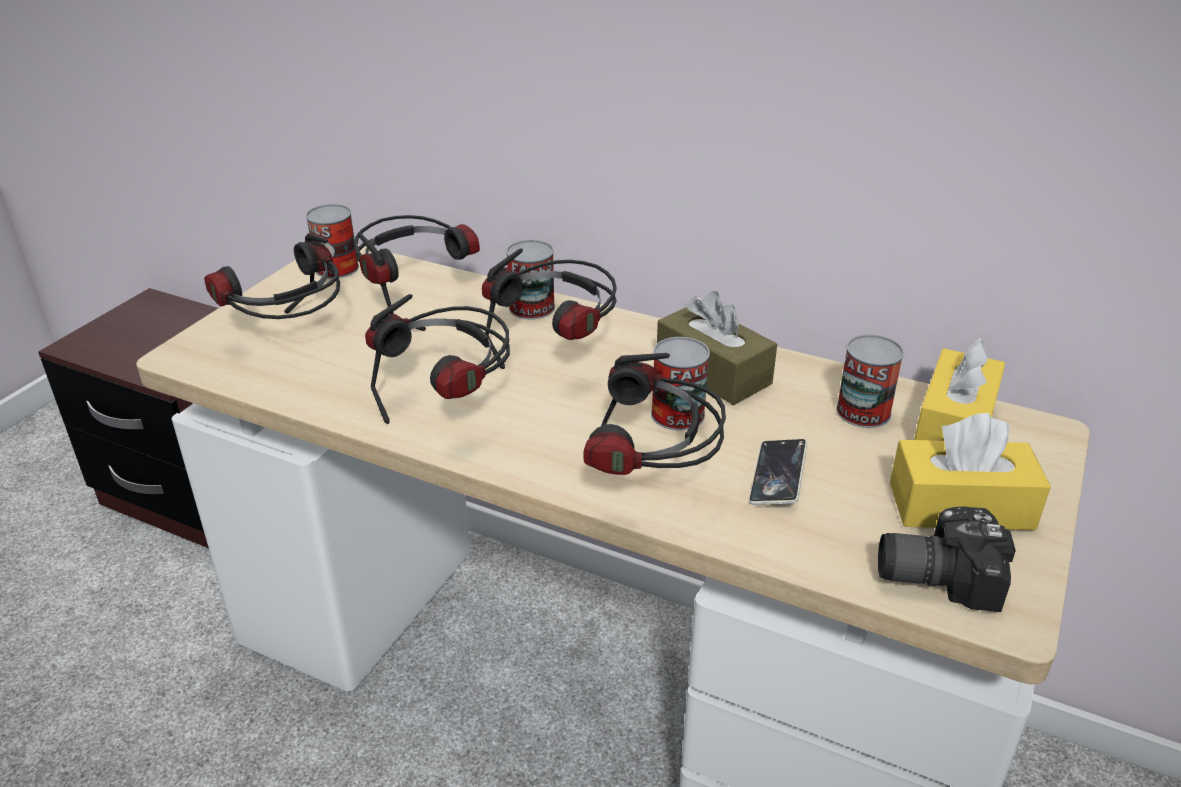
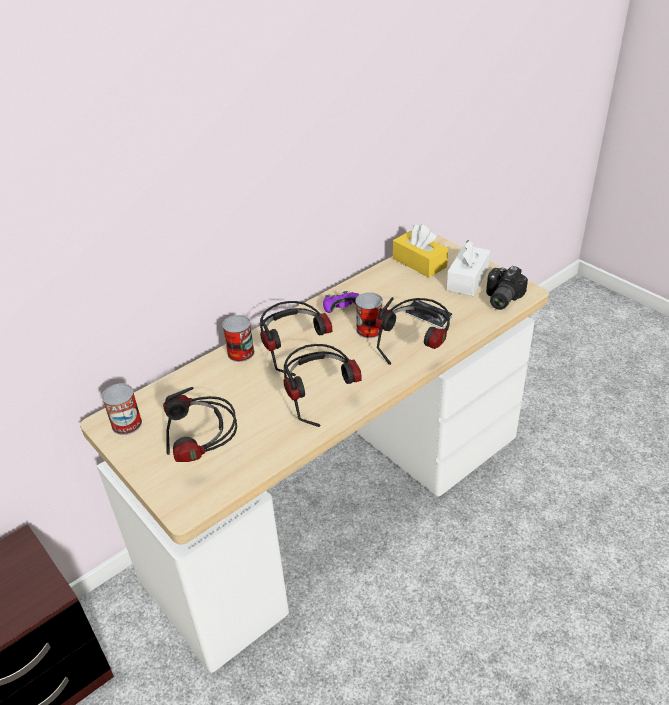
camera: 65 degrees left, 5 degrees up
(415, 303) = (201, 396): headphones -> none
(713, 371) = (342, 310): brown tissue box -> purple game controller
(863, 412) = (397, 280): can -> none
(960, 506) = (467, 279): yellow tissue box -> white tissue box

